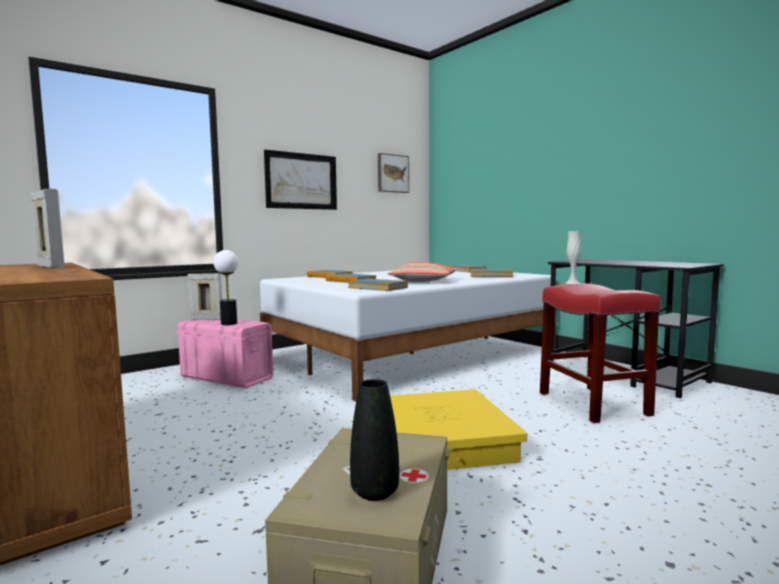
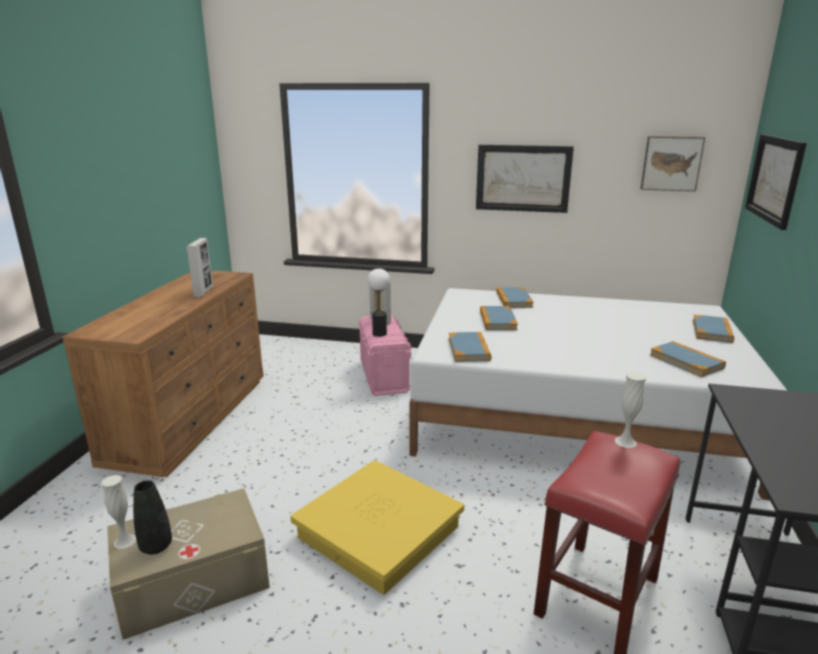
camera: 50 degrees right, 15 degrees up
(327, 511) = (125, 541): none -> white vase
(423, 281) = (558, 348): pillow -> none
(467, 173) = (775, 179): none -> picture

